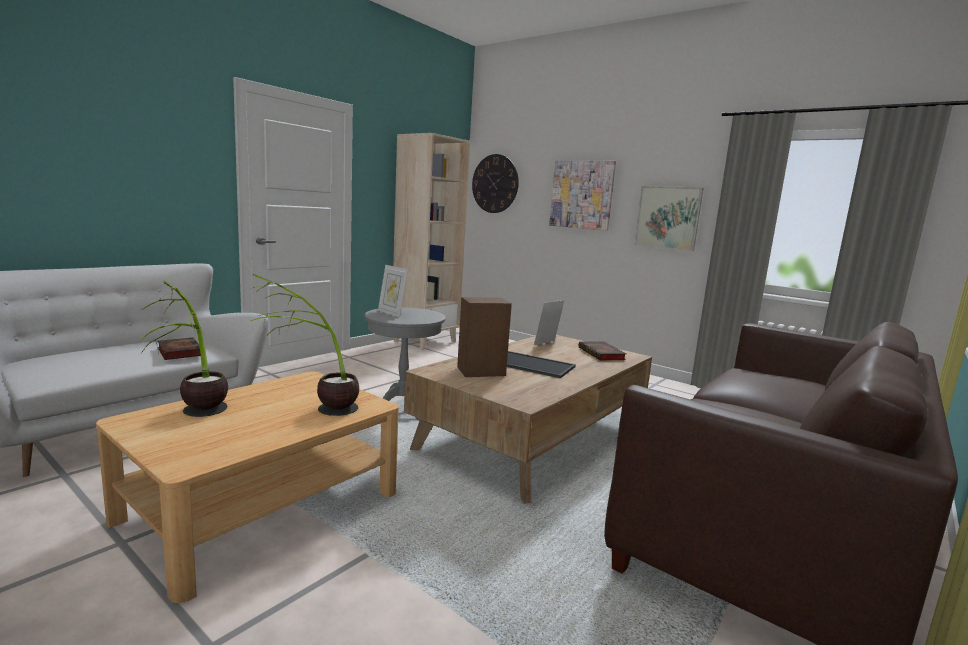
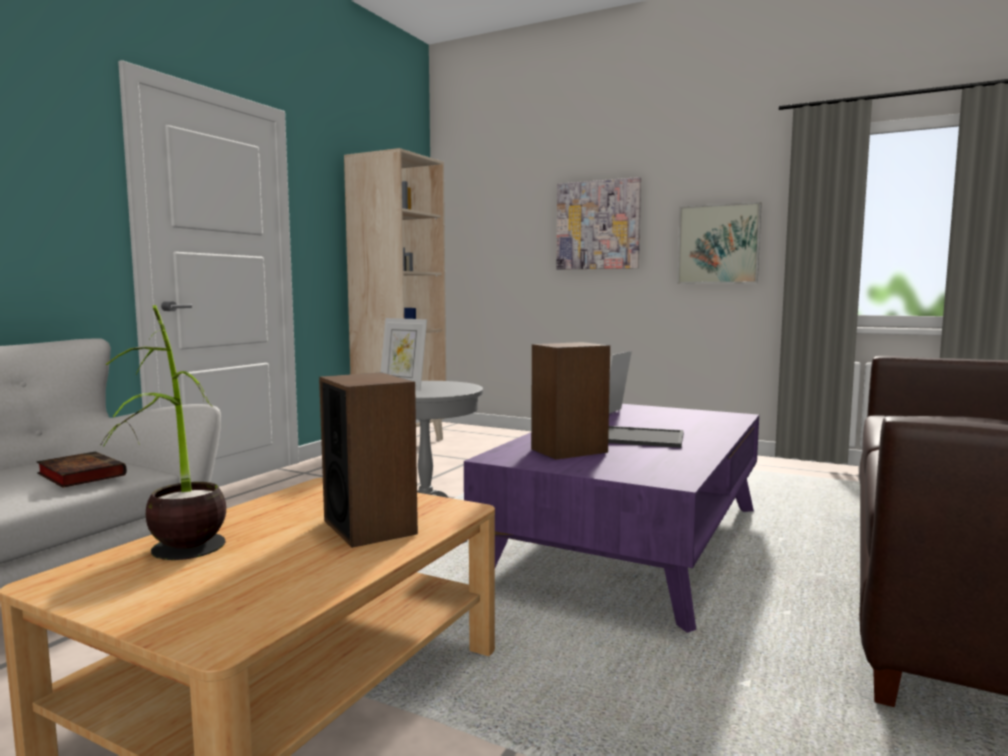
camera: 10 degrees left, 5 degrees down
(313, 410) = (370, 527): potted plant -> speaker
(495, 183) = (472, 221): wall clock -> none
(533, 436) = (631, 542): brown coffee table -> purple coffee table
(602, 354) = (698, 417): book -> none

